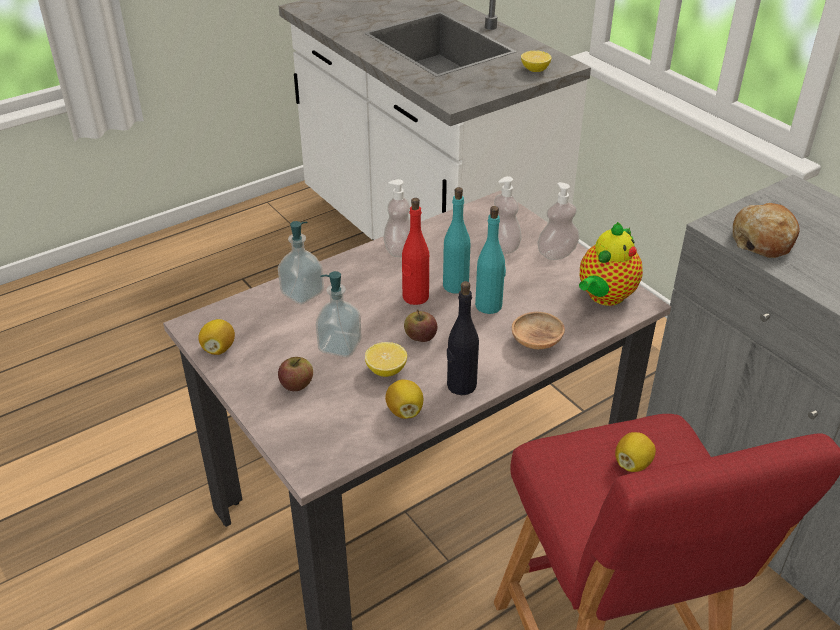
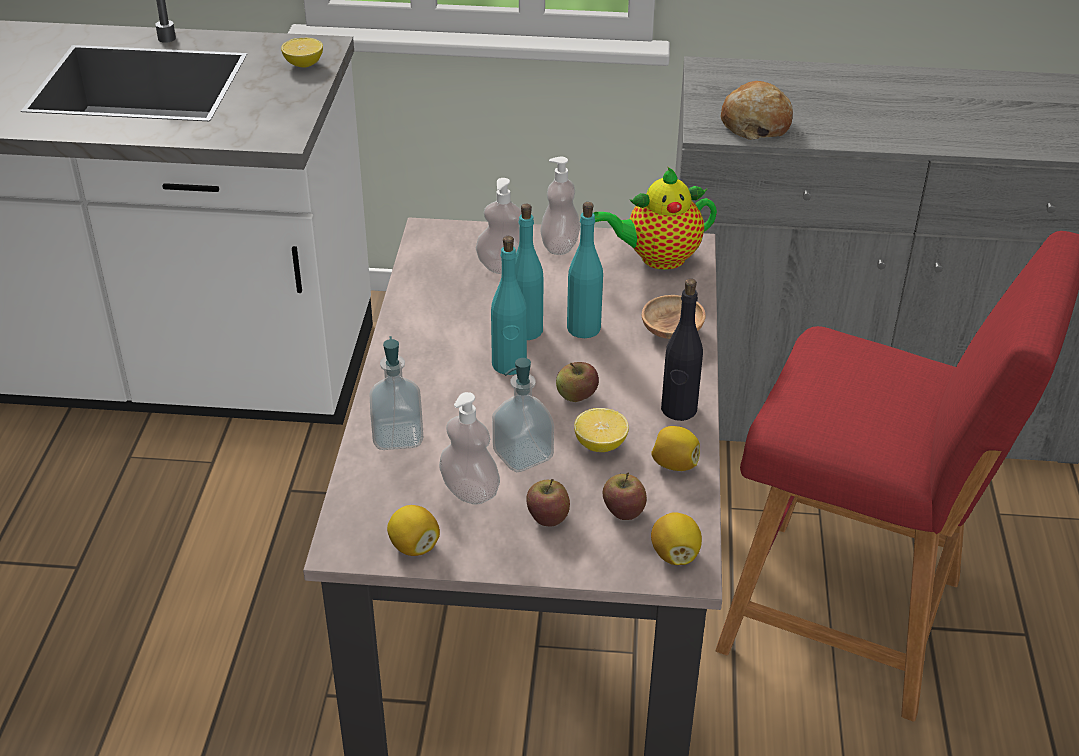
camera: 50 degrees left, 0 degrees up
(336, 412) = (623, 511): none -> apple
(399, 249) = (415, 332): soap dispenser -> soap dispenser (470, 491)
(415, 297) = (509, 365): red bottle -> turquoise bottle
(604, 296) = (657, 258): teapot -> teapot turned 90 degrees clockwise
(632, 463) = (855, 382): lemon -> lemon (675, 554)

